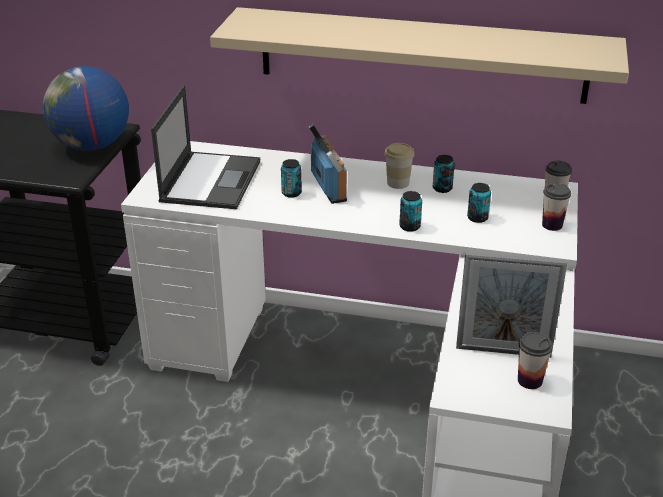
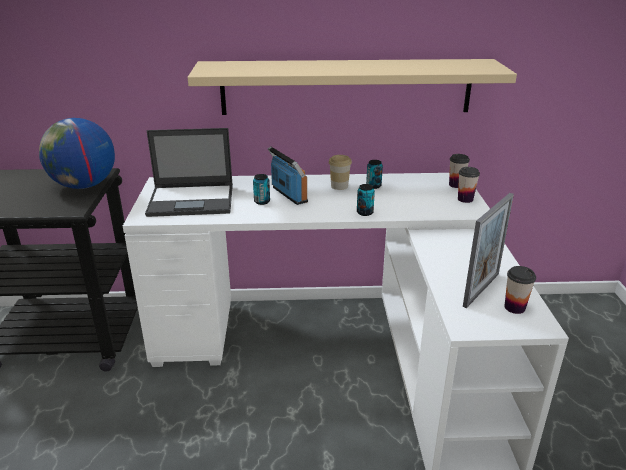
camera: 15 degrees left, 5 degrees down
(211, 180) = (192, 200): laptop -> laptop turned 90 degrees clockwise
(477, 218) = (410, 201): can -> none
(503, 351) = (481, 289): picture frame -> picture frame turned 45 degrees counterclockwise

